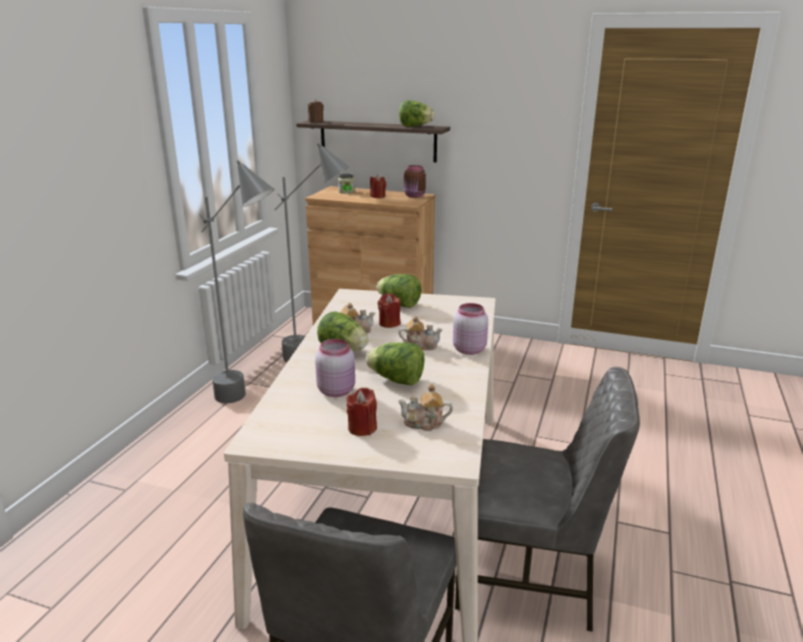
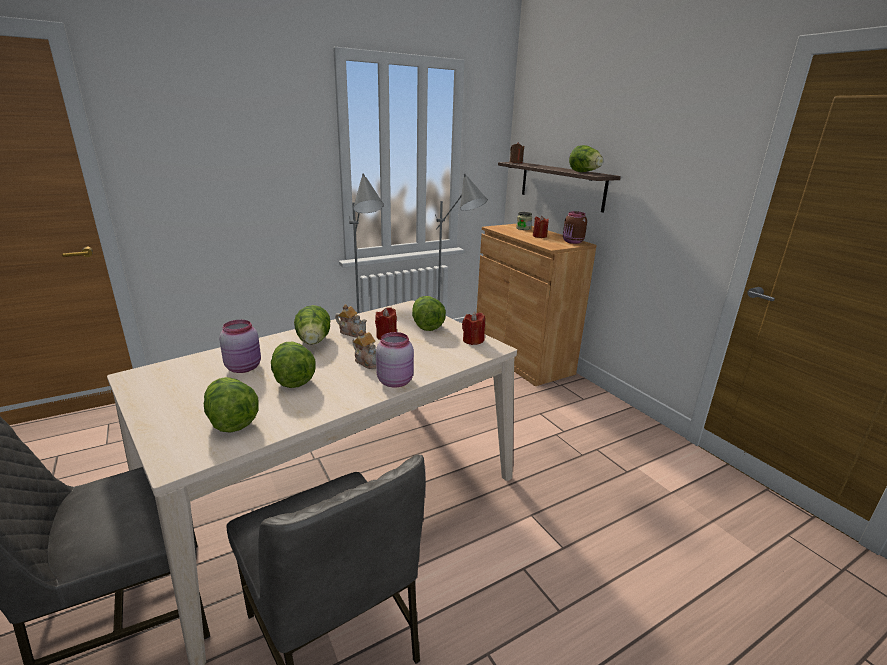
camera: 40 degrees right, 0 degrees up
(362, 428) = (193, 401): red candle -> red candle (473, 340)
(424, 423) = (231, 421): teapot -> lettuce

